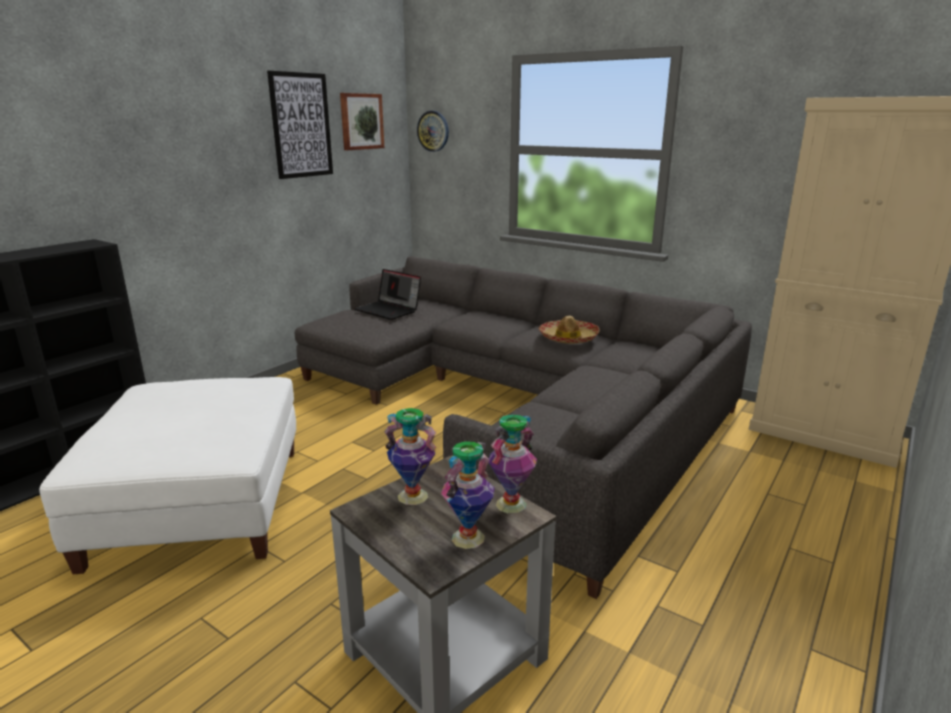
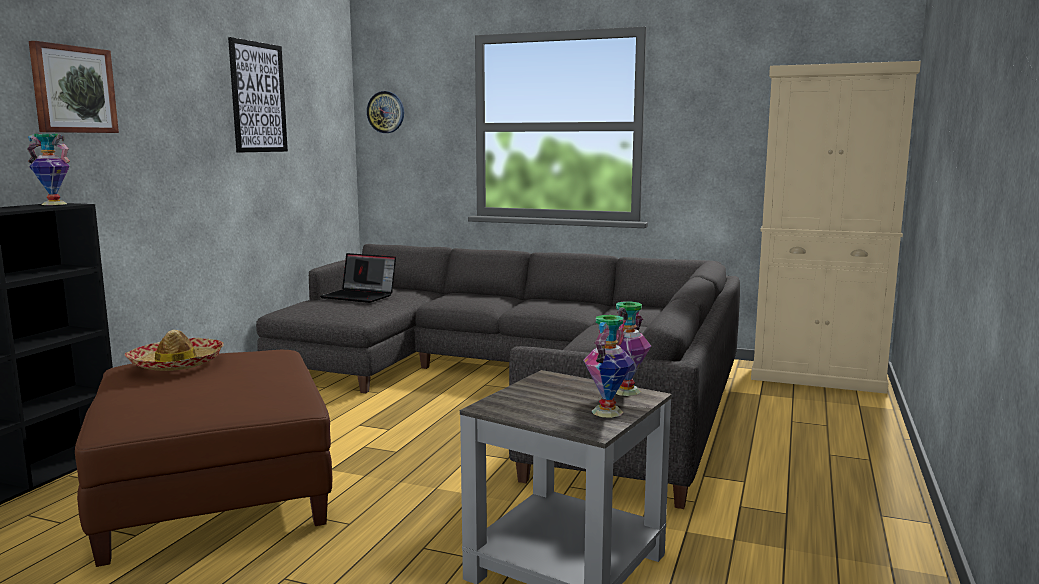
camera: 15 degrees left, 10 degrees down
(199, 504) = (214, 492): white ottoman -> brown ottoman
(361, 121) = (313, 99): picture -> picture (73, 89)
(412, 496) = (531, 395): vase -> vase (53, 204)
(568, 338) = (567, 305): hat -> hat (177, 364)

